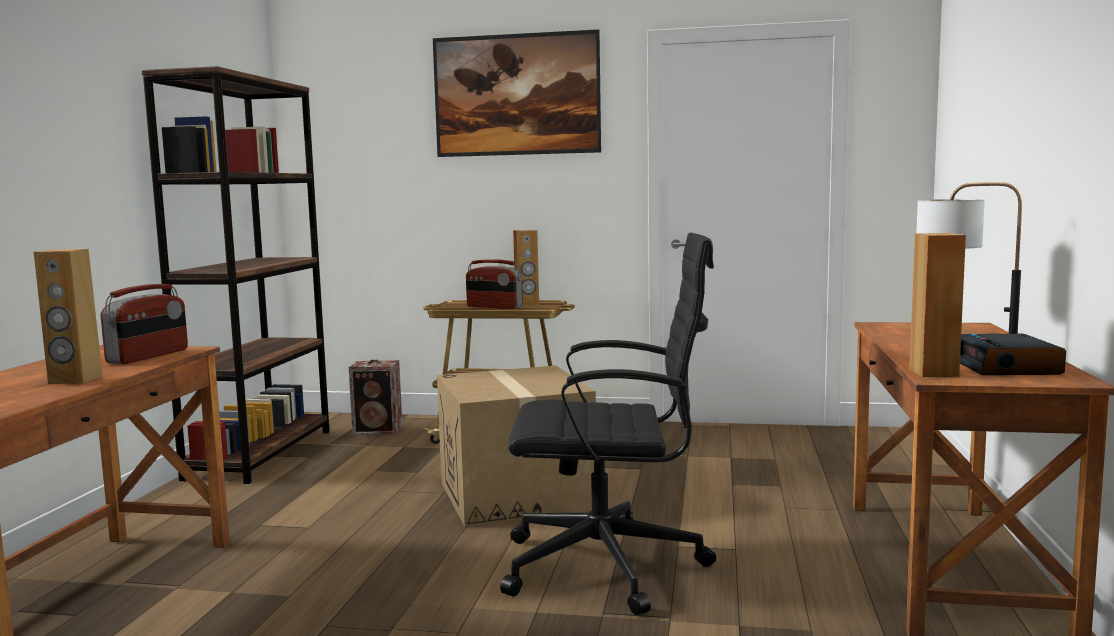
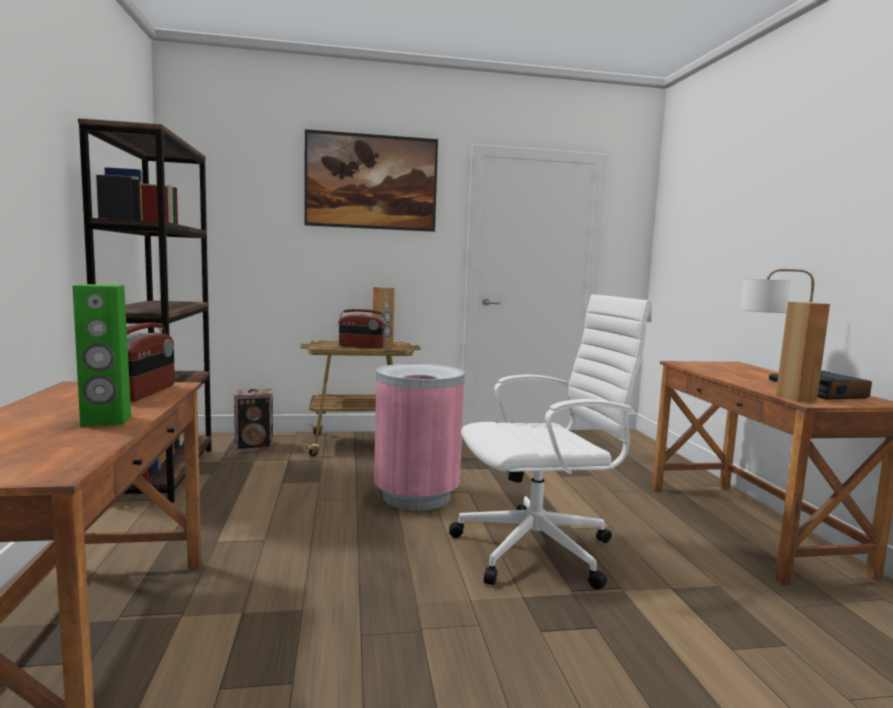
camera: 20 degrees left, 0 degrees up
(75, 380) = (106, 421): brown speaker -> green speaker
(516, 495) = (417, 496): cardboard box -> pink trash can
(610, 566) = (540, 550): black office chair -> white office chair

